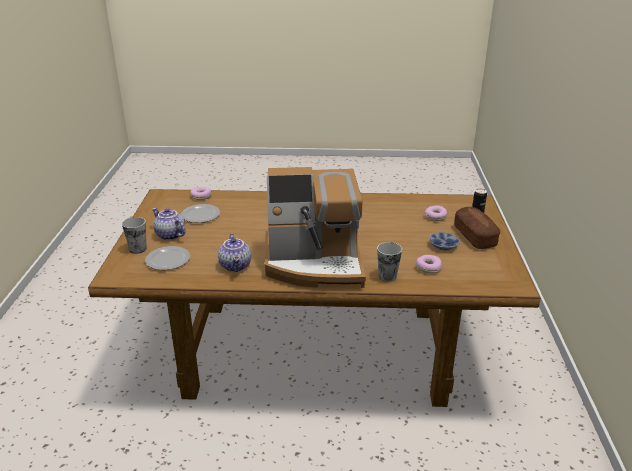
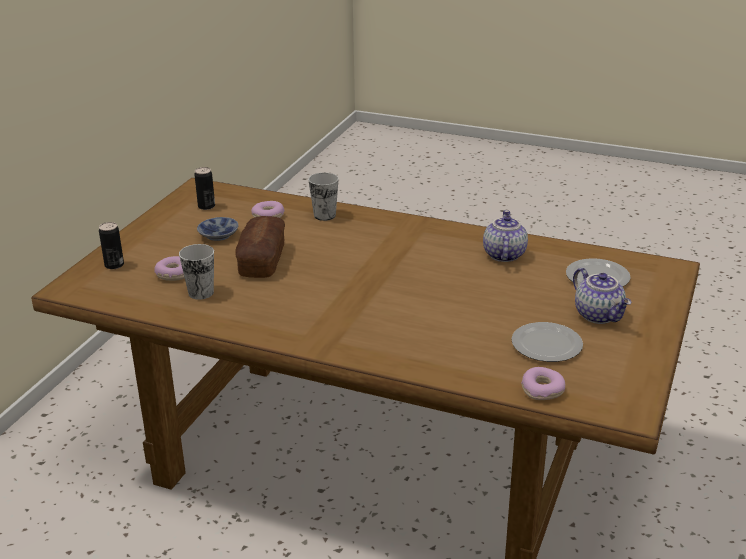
camera: 160 degrees left, 0 degrees up
(138, 249) = (646, 300): cup -> cup (201, 293)
(314, 263) = (400, 242): coffee machine -> none
(474, 236) = (163, 239): bread -> bread (262, 260)
(484, 268) = (206, 206): none -> can

